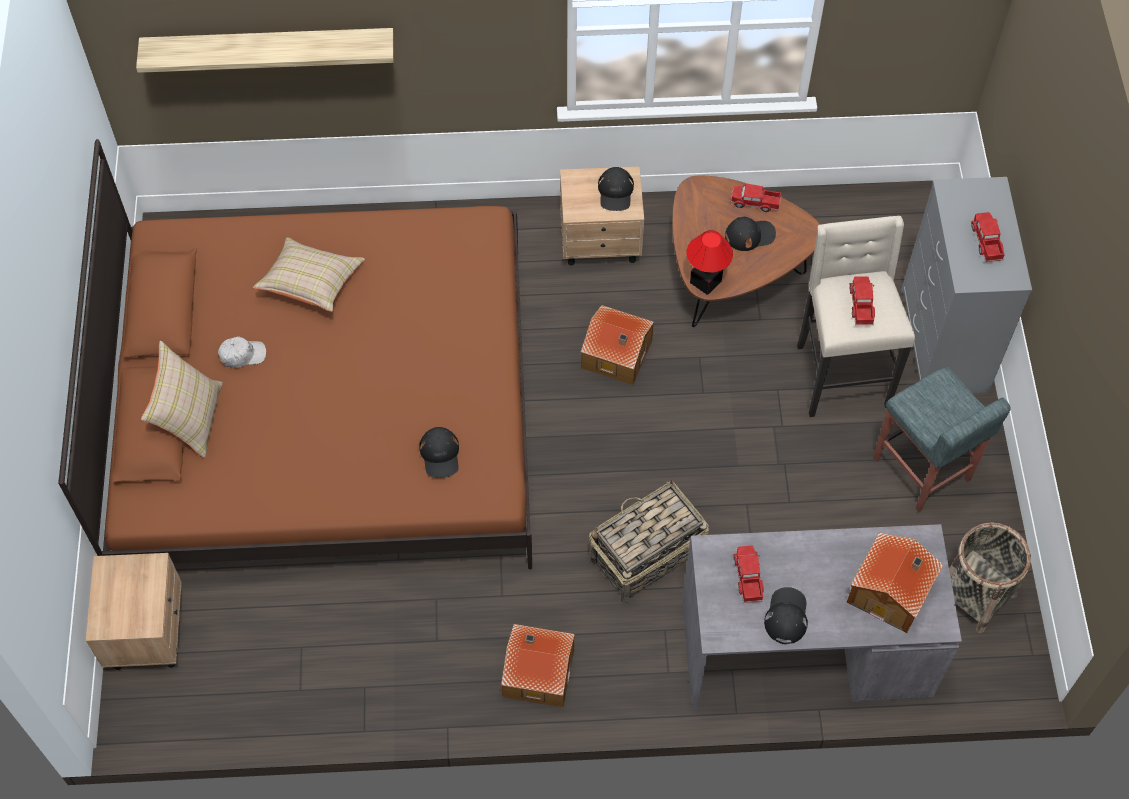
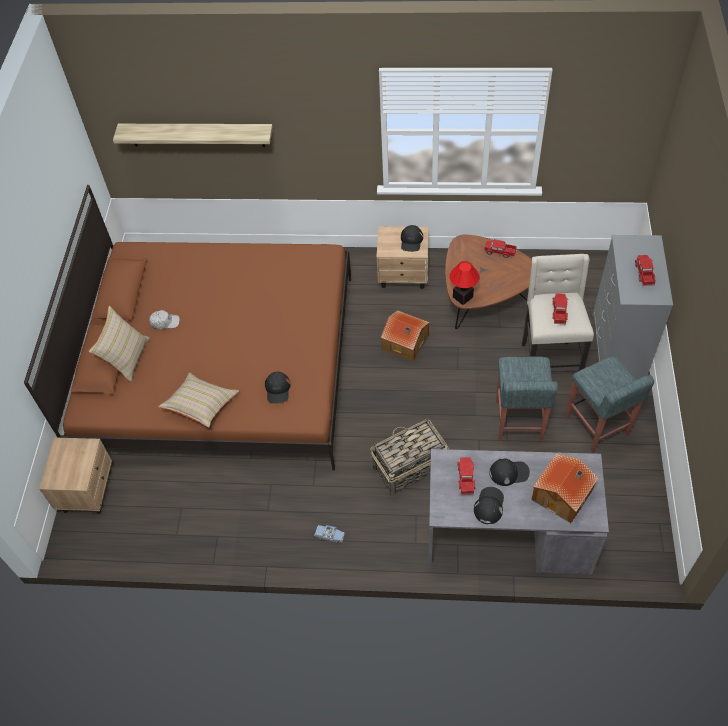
camera: 10 degrees right, 5 degrees down
(311, 284) = (214, 283): beige pillow -> beige pillow (201, 406)
(537, 671) = (329, 535): toy house -> blue toy car
(750, 235) = (494, 271): black cap -> black cap (509, 472)
(803, 471) = (518, 421): none -> grey stool
(974, 594) = (626, 508): basket -> none

